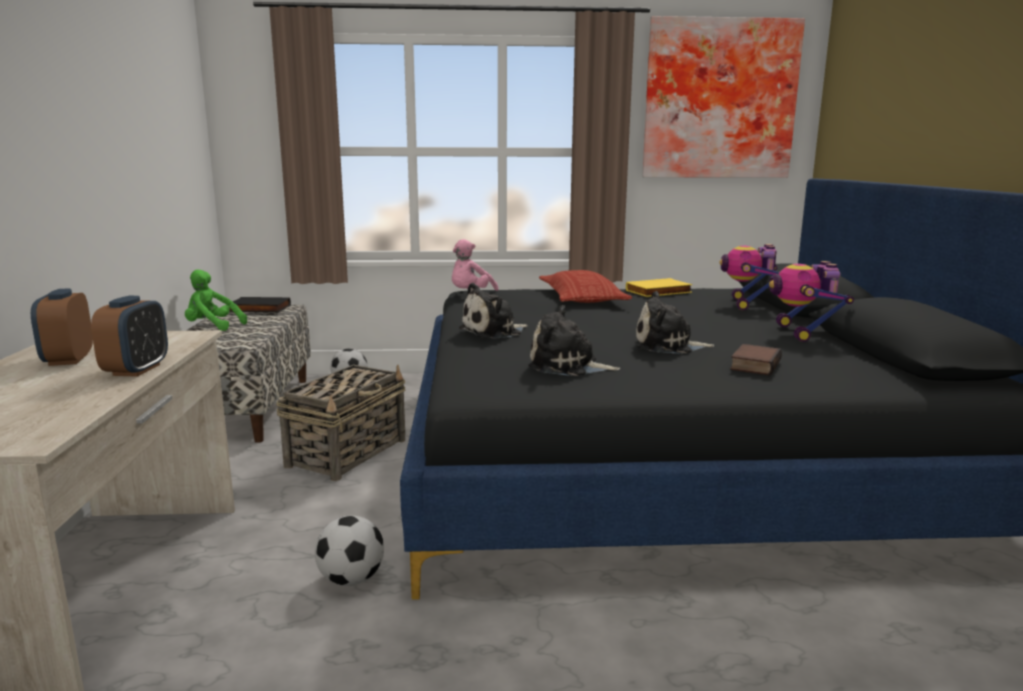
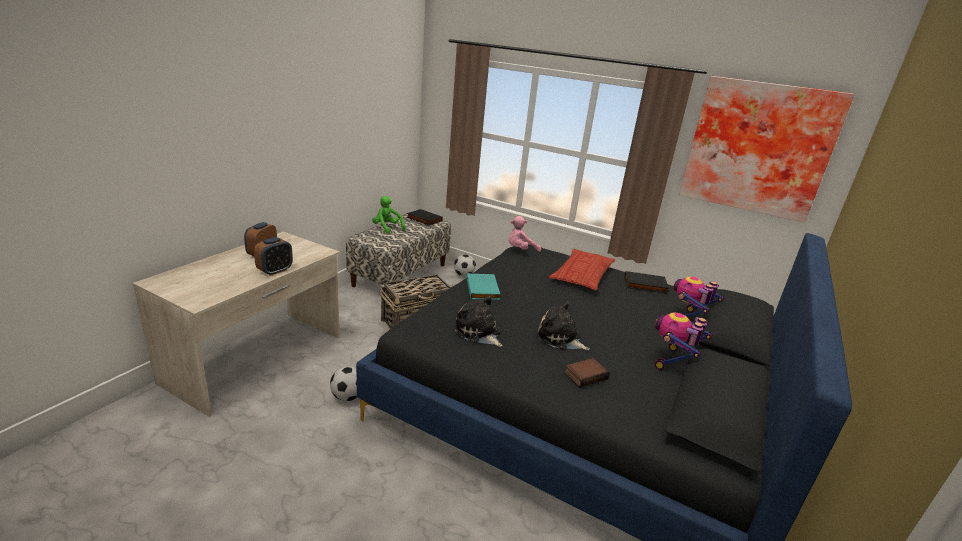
camera: 30 degrees right, 10 degrees up
(494, 332) = (483, 289): plush toy -> turquoise book
(659, 292) = (645, 285): yellow book -> black book

